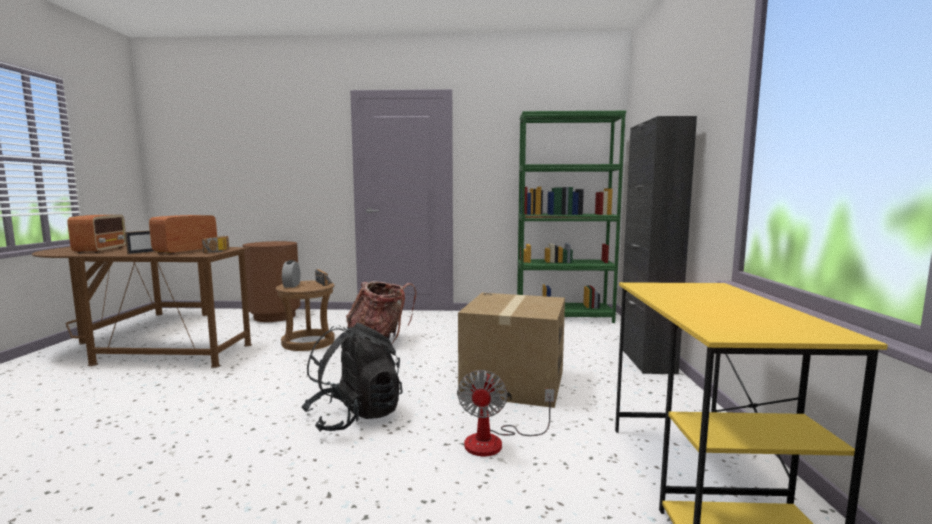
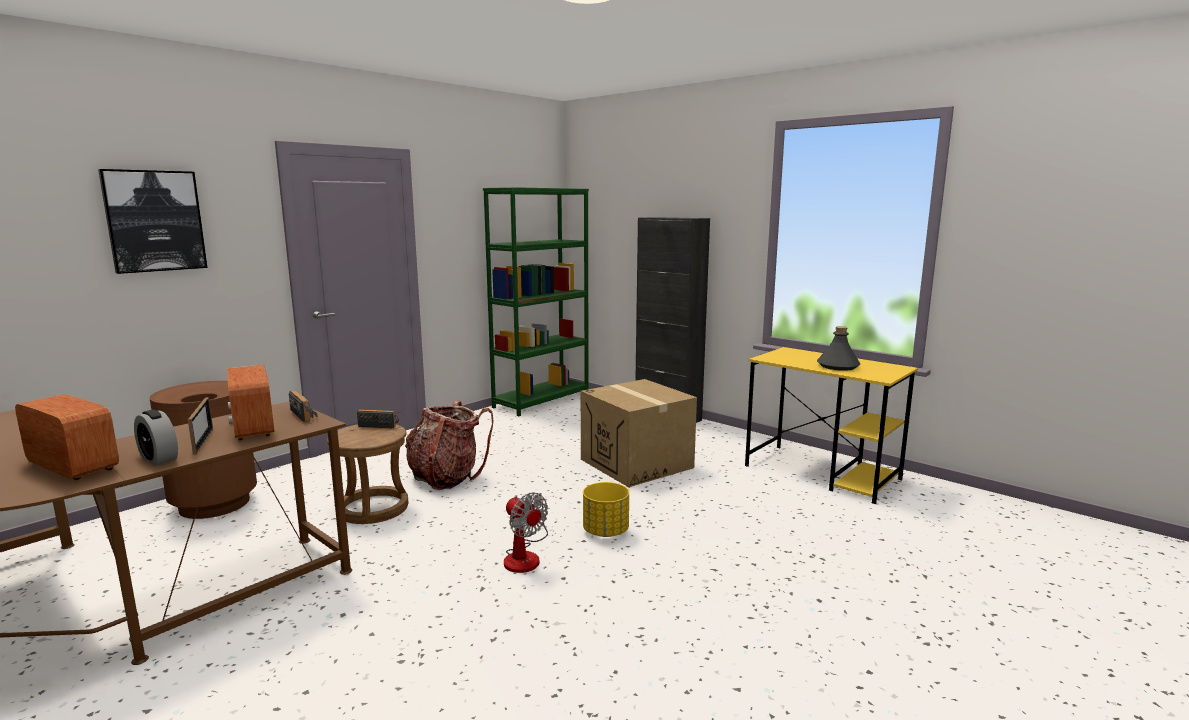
camera: 50 degrees left, 5 degrees up
(277, 142) = (154, 221): none -> picture
(292, 285) = (353, 439): alarm clock -> alarm clock (159, 458)
(354, 416) = (605, 532): black backpack -> yellow planter
(495, 441) = (714, 500): fan -> fan (525, 555)
(710, 309) = (837, 366): none -> grey bottle

